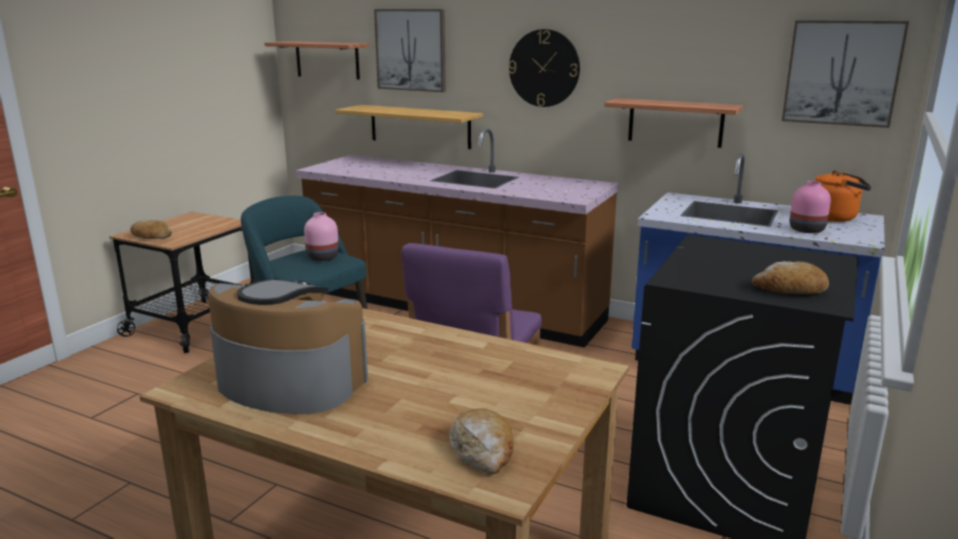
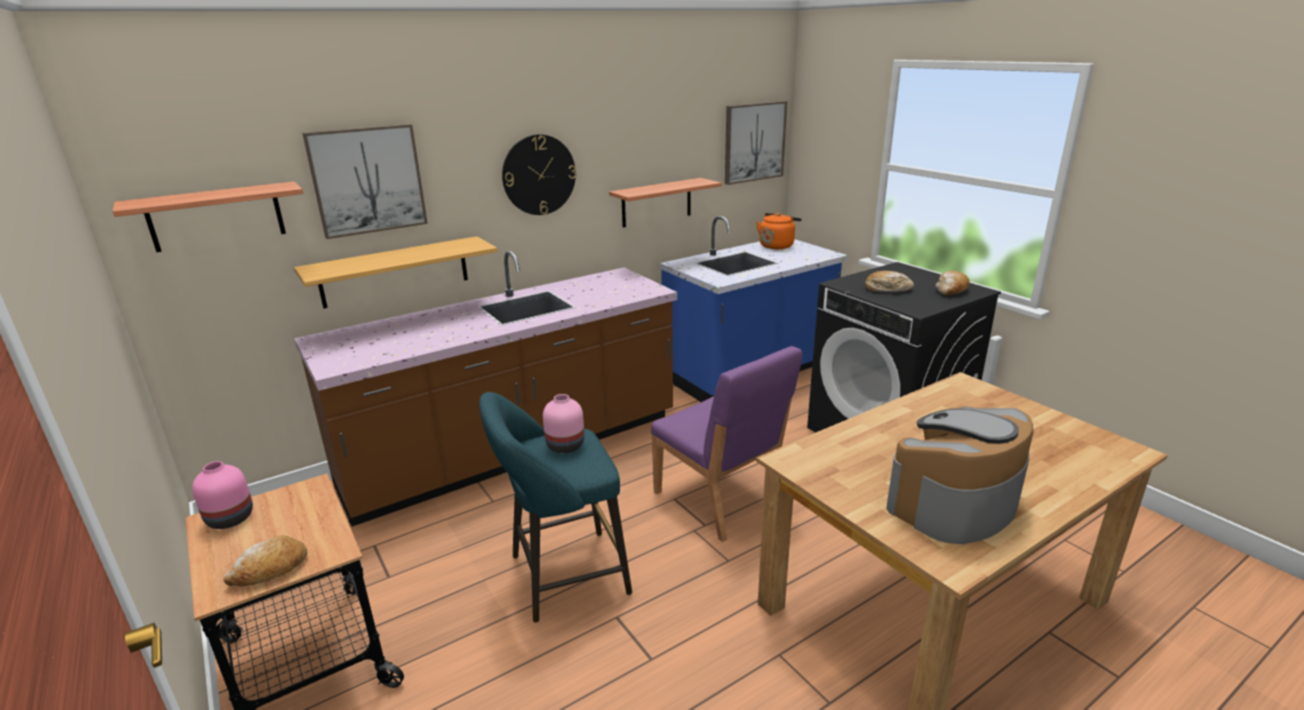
camera: 60 degrees left, 5 degrees up
(483, 451) = (1083, 447): bread -> bread (887, 289)
(806, 230) = (796, 258): pink vase -> pink vase (229, 519)

